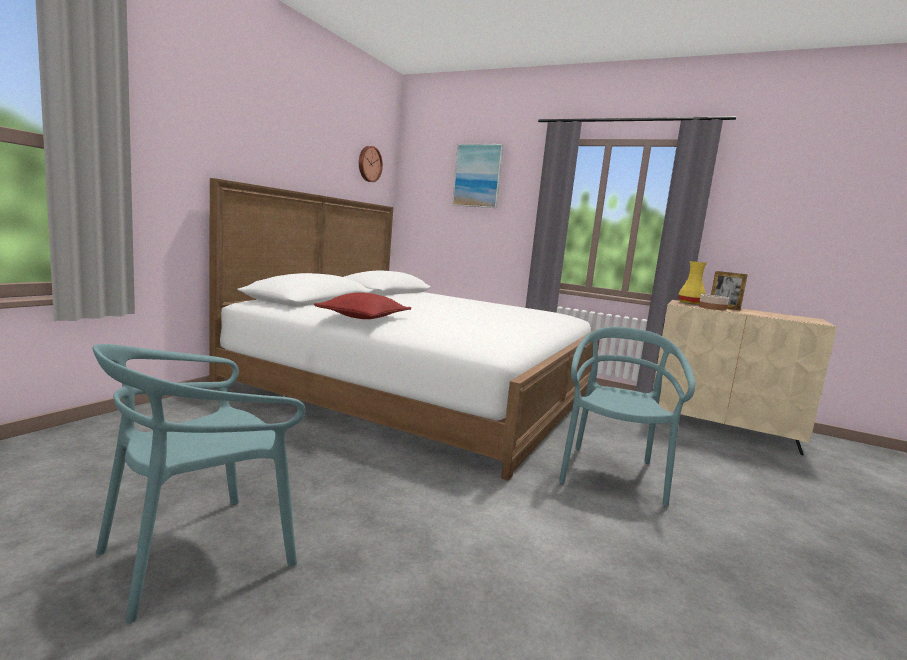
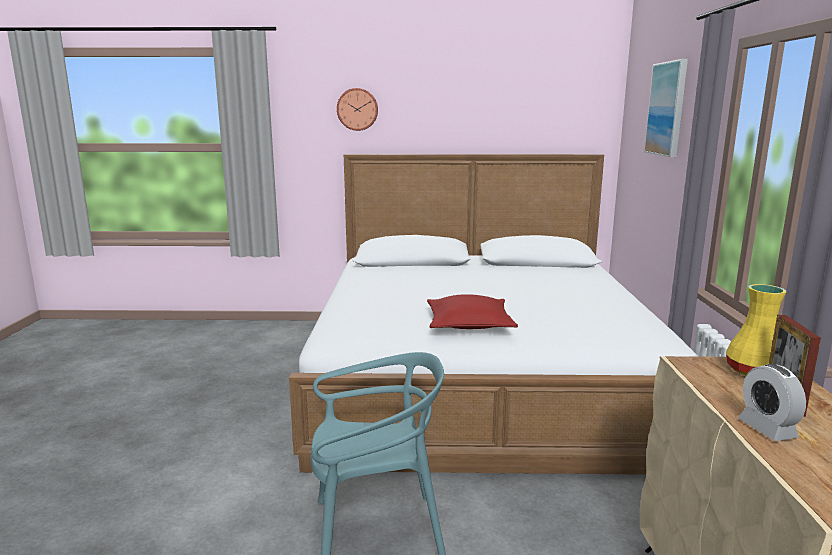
camera: 65 degrees right, 5 degrees up
(198, 554) = (128, 402): turquoise chair -> none
(363, 317) = (361, 286): red pillow -> red pillow (469, 324)
(369, 164) = (561, 107): wall clock -> wall clock (357, 109)
(712, 308) = (730, 390): bowl -> none
(754, 313) = (767, 429): none -> alarm clock

